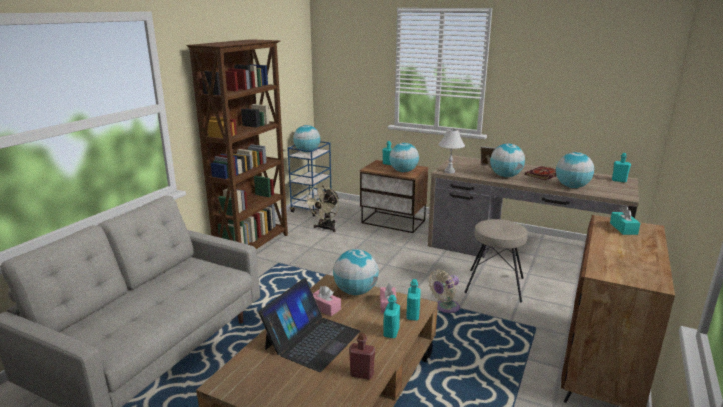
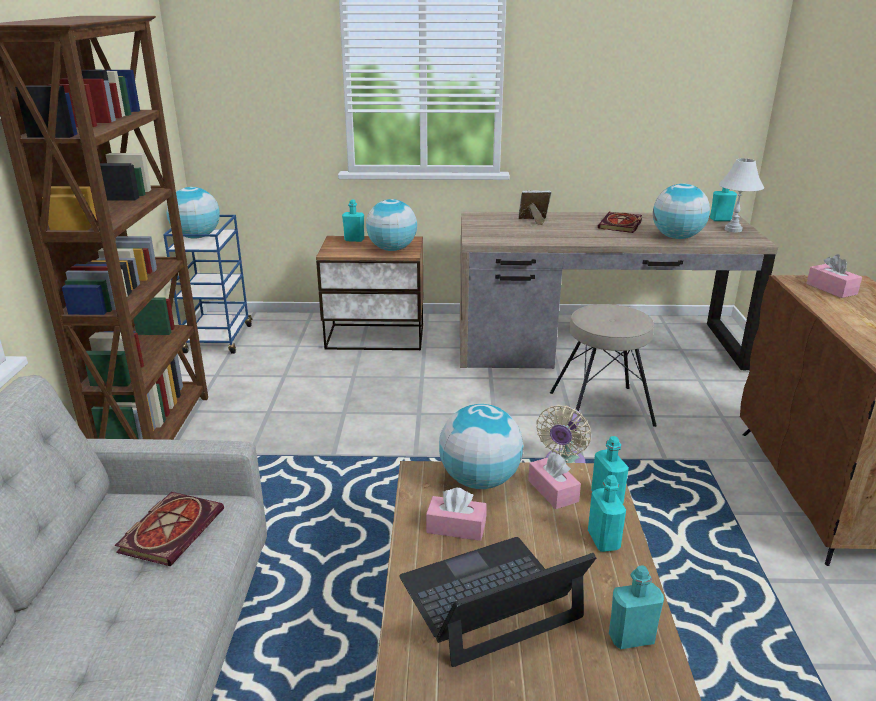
camera: 25 degrees left, 5 degrees up
(204, 276) = (171, 529): none -> book
(312, 340) = (490, 599): laptop -> laptop turned 120 degrees counterclockwise
(325, 229) = (269, 372): beige fan -> none
(362, 374) = (631, 638): red bottle -> turquoise bottle
(449, 171) = (487, 239): white table lamp -> white table lamp (732, 229)
(505, 176) = (574, 234): globe -> none
(623, 228) = (831, 289): turquoise tissue box -> pink tissue box

